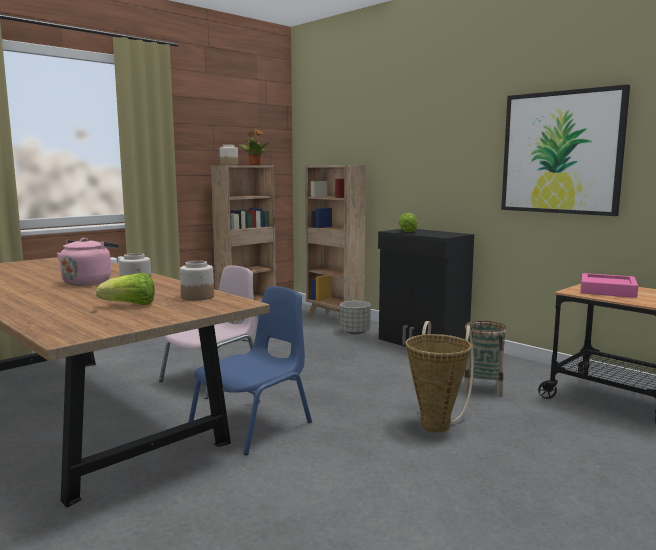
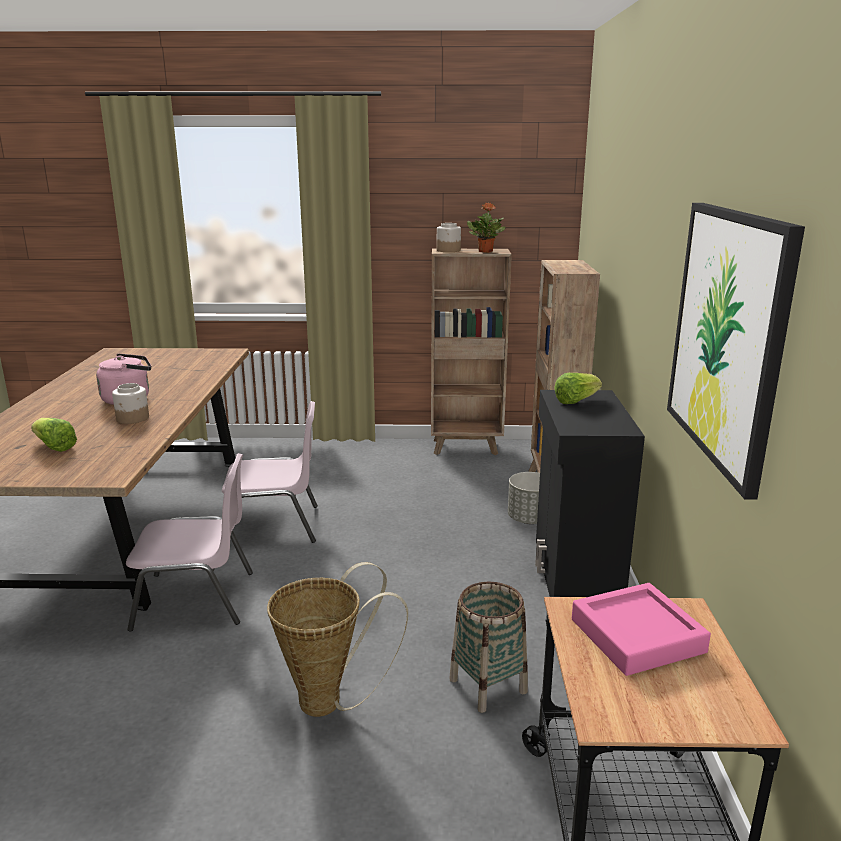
camera: 45 degrees right, 10 degrees up
(197, 297) = (117, 453): jar -> none
(253, 425) = (196, 600): blue chair -> pink chair

